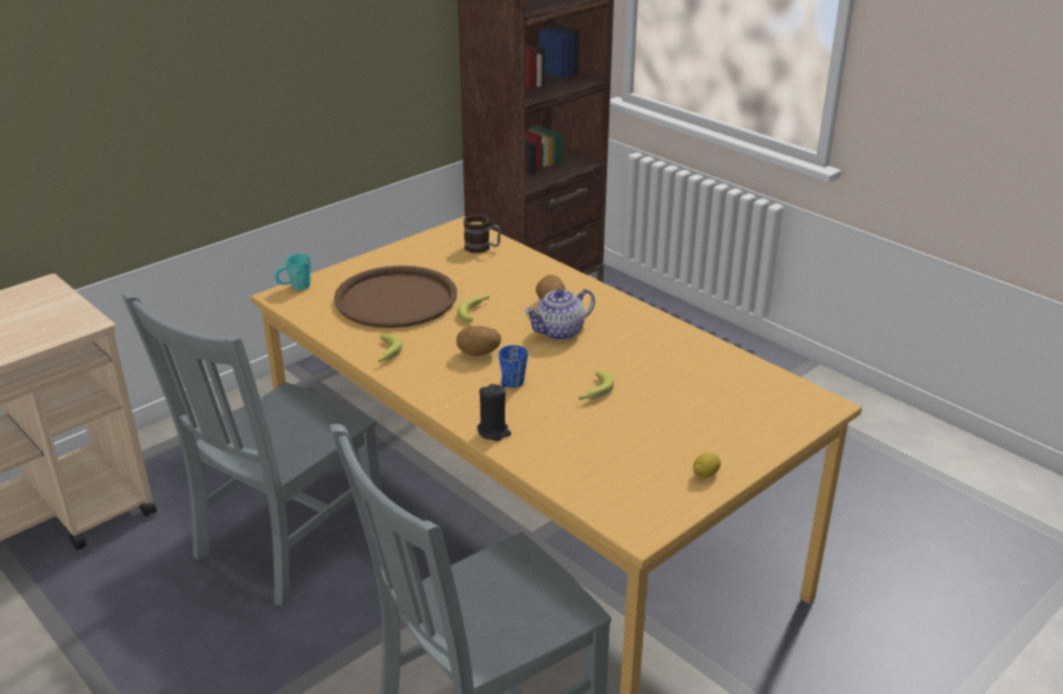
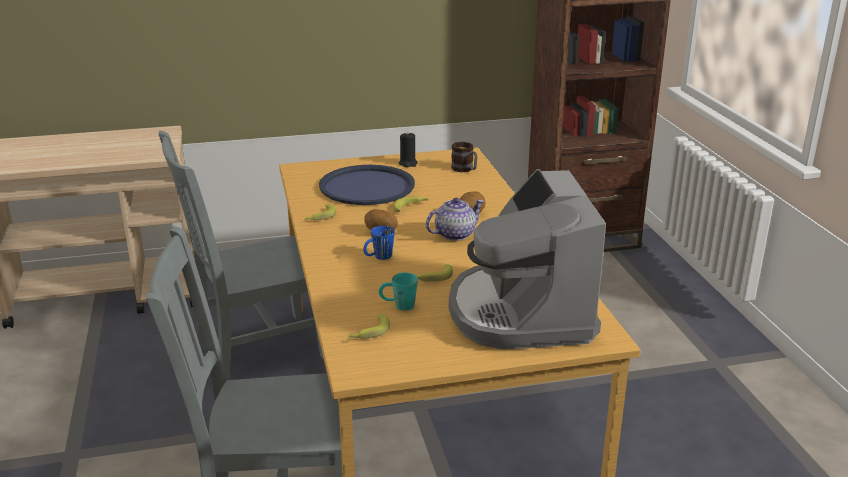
camera: 30 degrees right, 5 degrees down
(295, 287) = (311, 165): turquoise mug -> turquoise mug (398, 305)
(396, 298) = (367, 186): brown tray -> blue tray
(494, 431) = (332, 281): black candle -> black candle (408, 163)
(559, 332) = (455, 234): teapot -> teapot turned 150 degrees clockwise
(602, 479) = (369, 332): none -> banana
(706, 474) = (449, 353): lemon -> none
(721, 403) = (521, 312): none -> coffee machine

